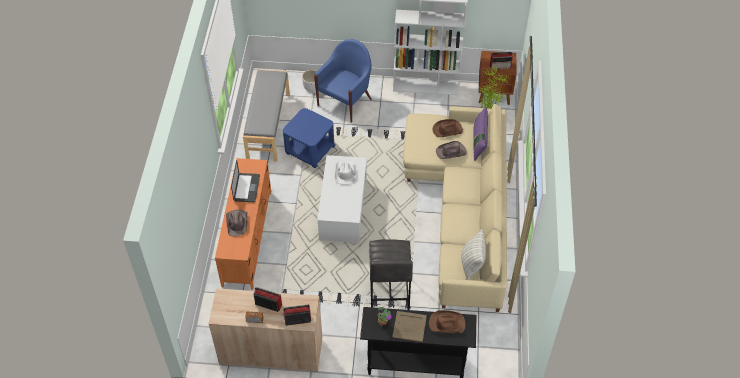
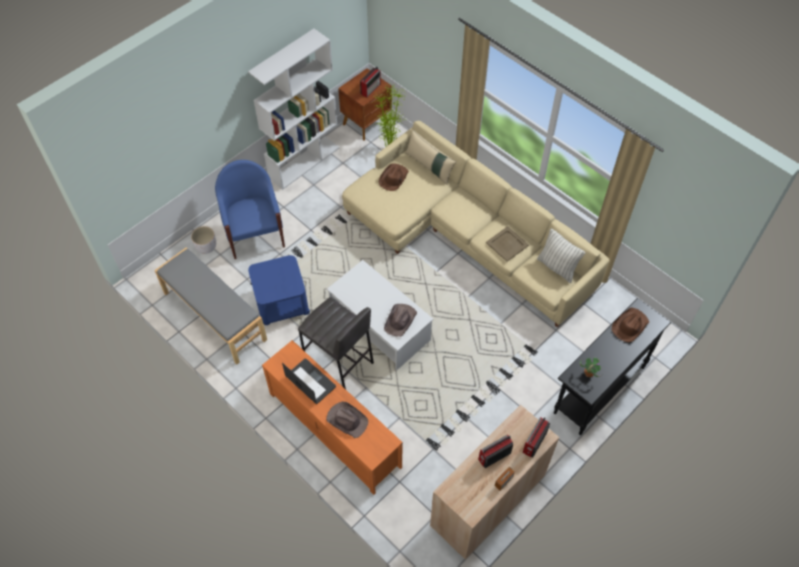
camera: 50 degrees left, 5 degrees up
(345, 173) = (364, 289): white hat -> none
(388, 295) = (508, 358): grey stool -> grey stool (339, 364)
(409, 326) = (610, 357): beige tray -> beige tray (507, 244)
(451, 152) = (421, 193): brown hat -> brown hat (400, 320)
(479, 142) = (429, 166): purple pillow -> beige pillow

